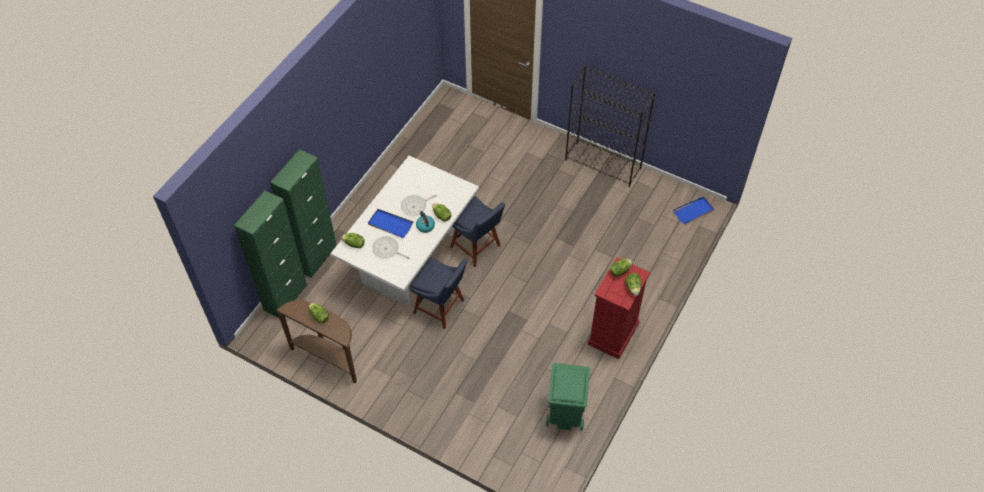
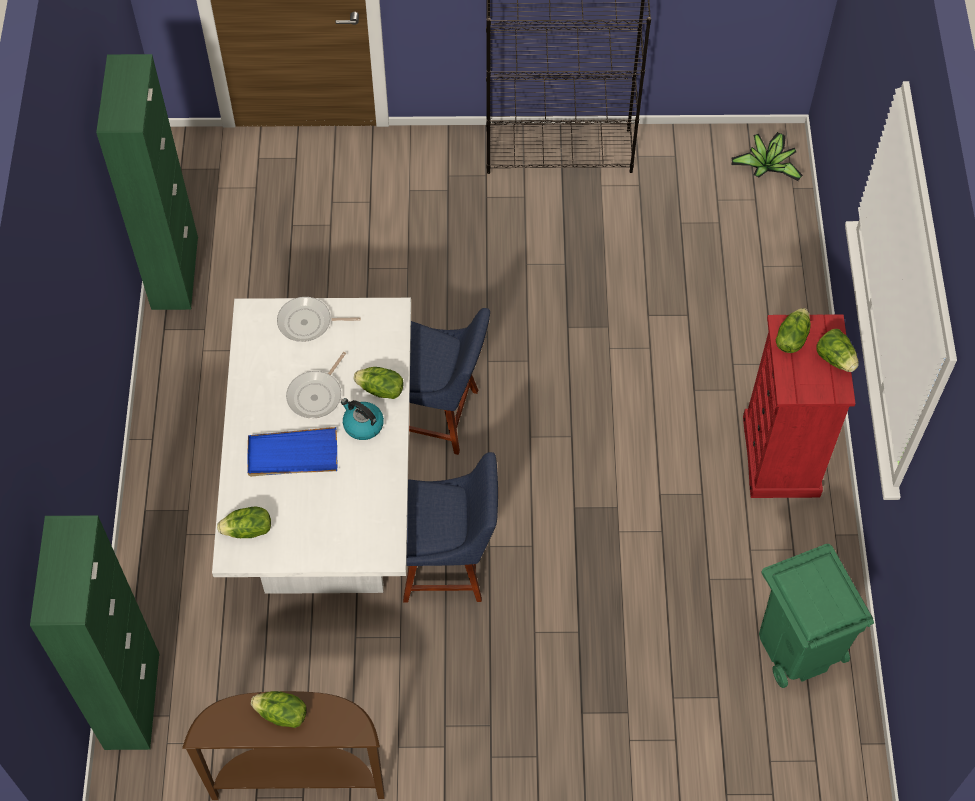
camera: 30 degrees left, 5 degrees up
(316, 257) = (141, 589): green cabinet -> green cabinet (175, 273)
(387, 249) = (320, 508): frying pan -> frying pan (308, 323)
(693, 211) = (767, 167): blue tray -> potted plant

